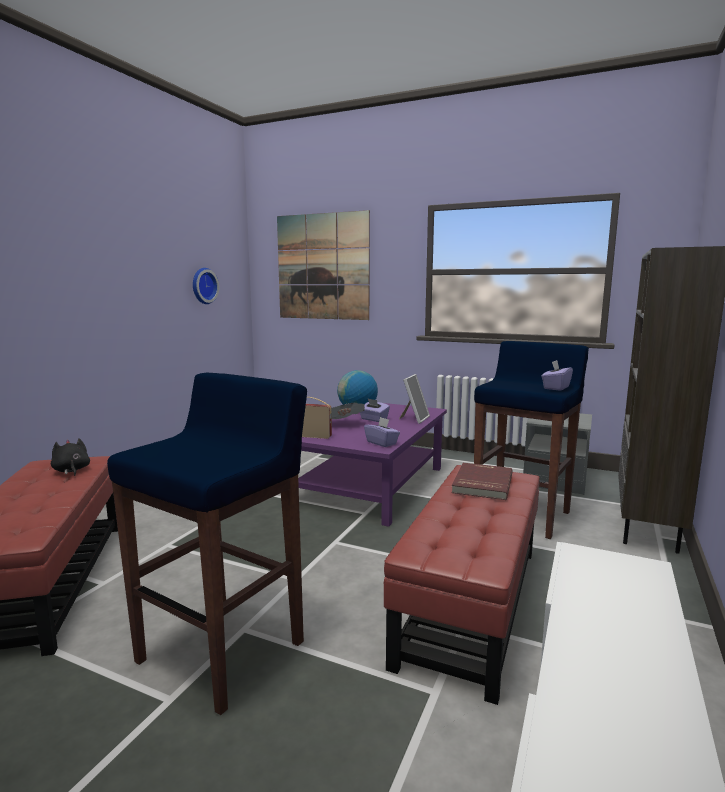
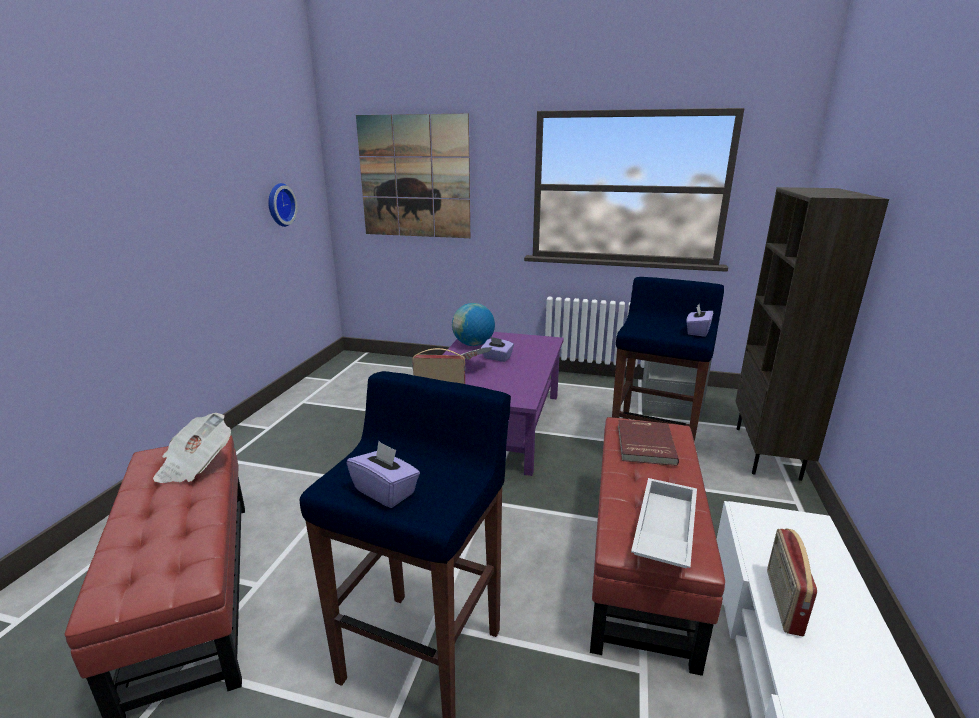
camera: 10 degrees left, 10 degrees up
(71, 470) = (195, 465): black plush toy -> newspaper
(382, 443) = (521, 393): purple tissue box -> purple tissue box (385, 491)
(414, 419) = (538, 354): picture frame -> none
(462, 542) = (662, 529): none -> white tray
(579, 623) = (782, 601): none -> radio

